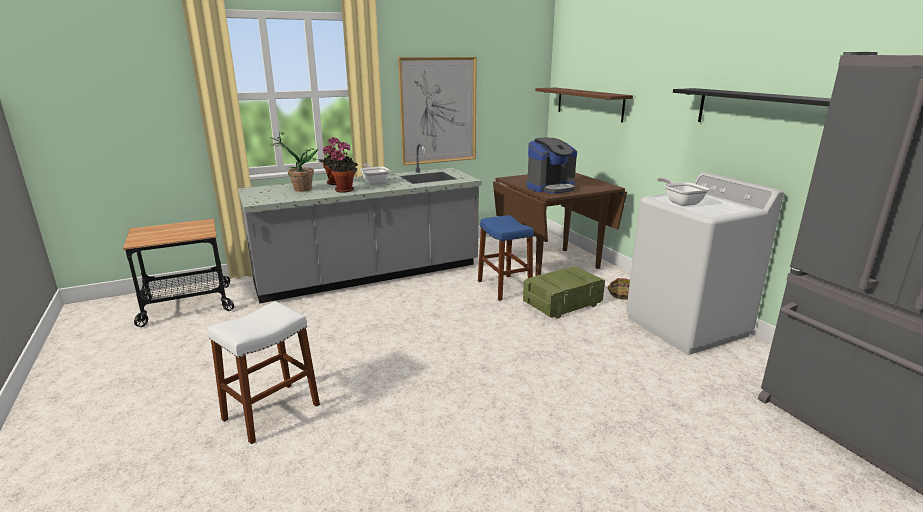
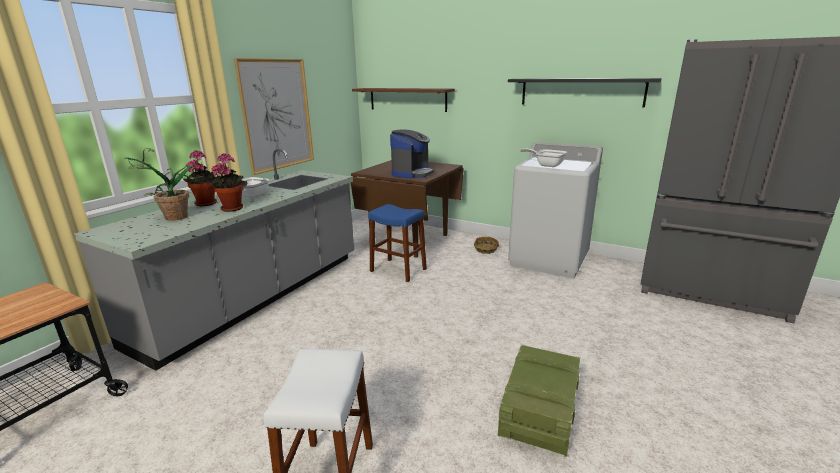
camera: 35 degrees left, 0 degrees up
(561, 304) = (457, 270): crate -> crate (539, 413)

